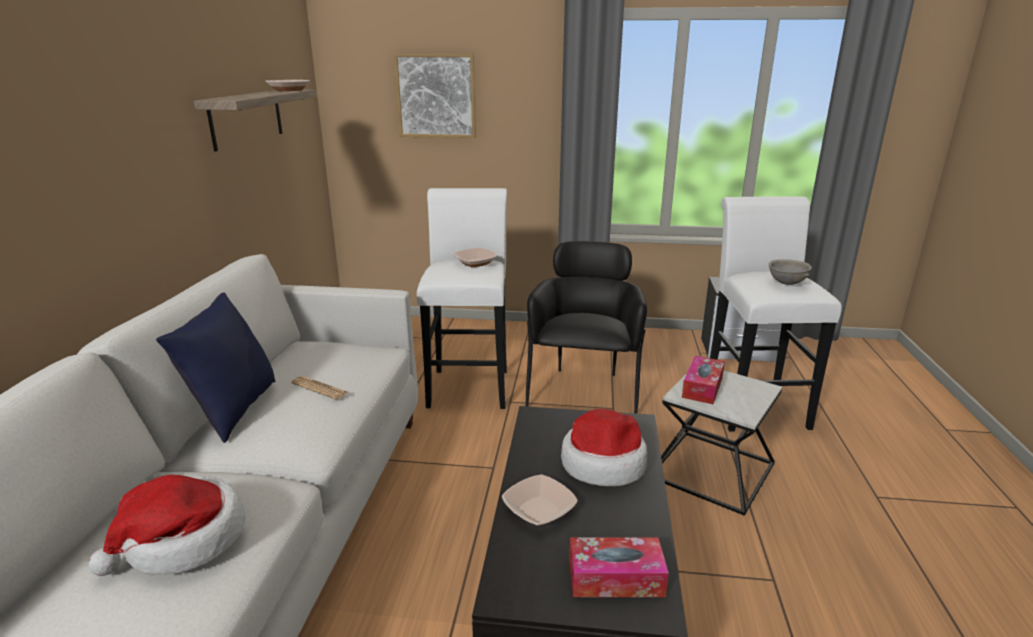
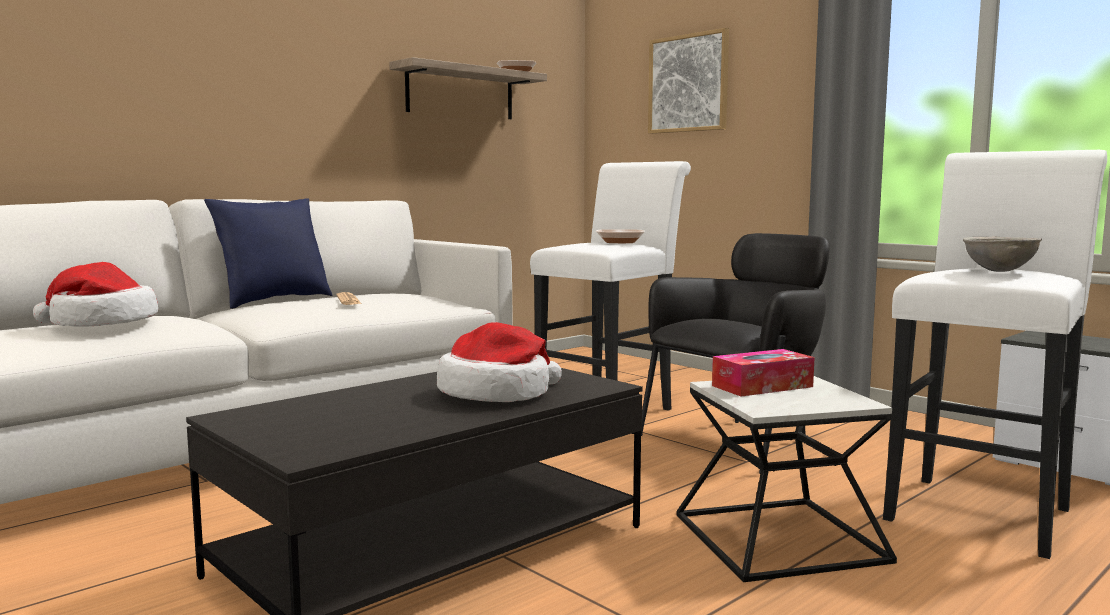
camera: 40 degrees right, 15 degrees down
(539, 510) = (368, 397): bowl -> none
(615, 578) = (324, 435): tissue box -> none

